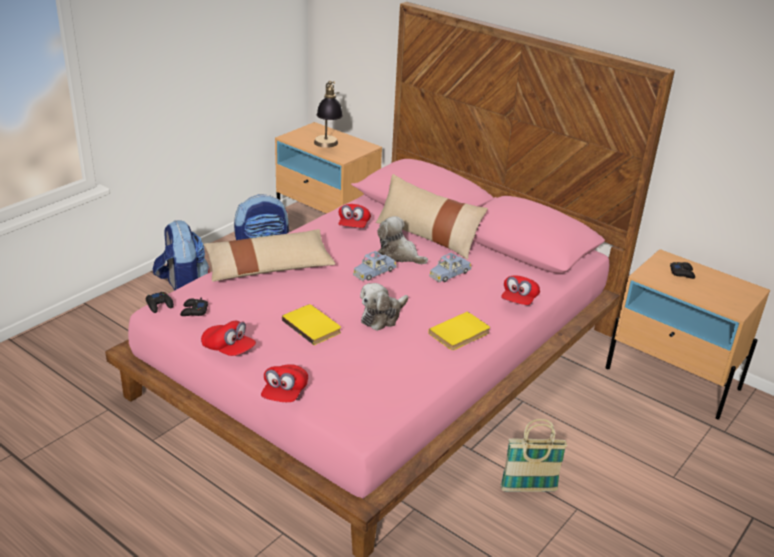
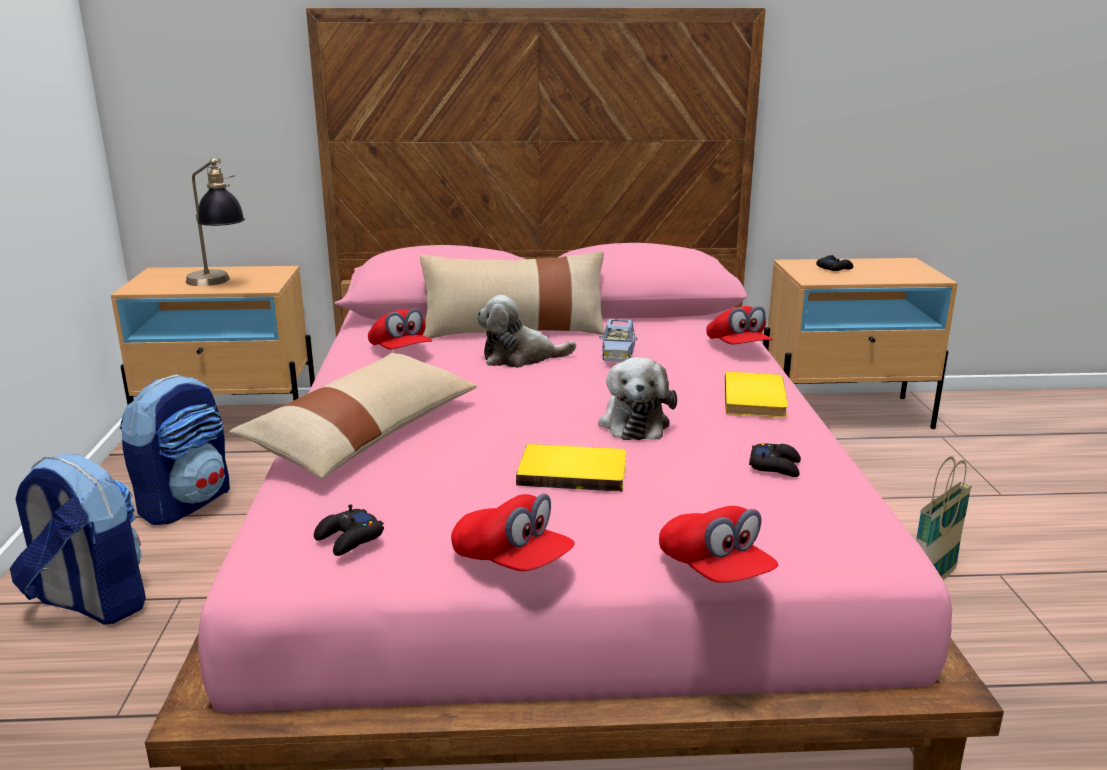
camera: 40 degrees left, 10 degrees down
(159, 305) = (259, 562): black game controller -> black game controller (775, 466)
(229, 349) = (512, 561): red cap -> red cap turned 45 degrees clockwise
(374, 272) = (530, 383): blue toy car -> none

